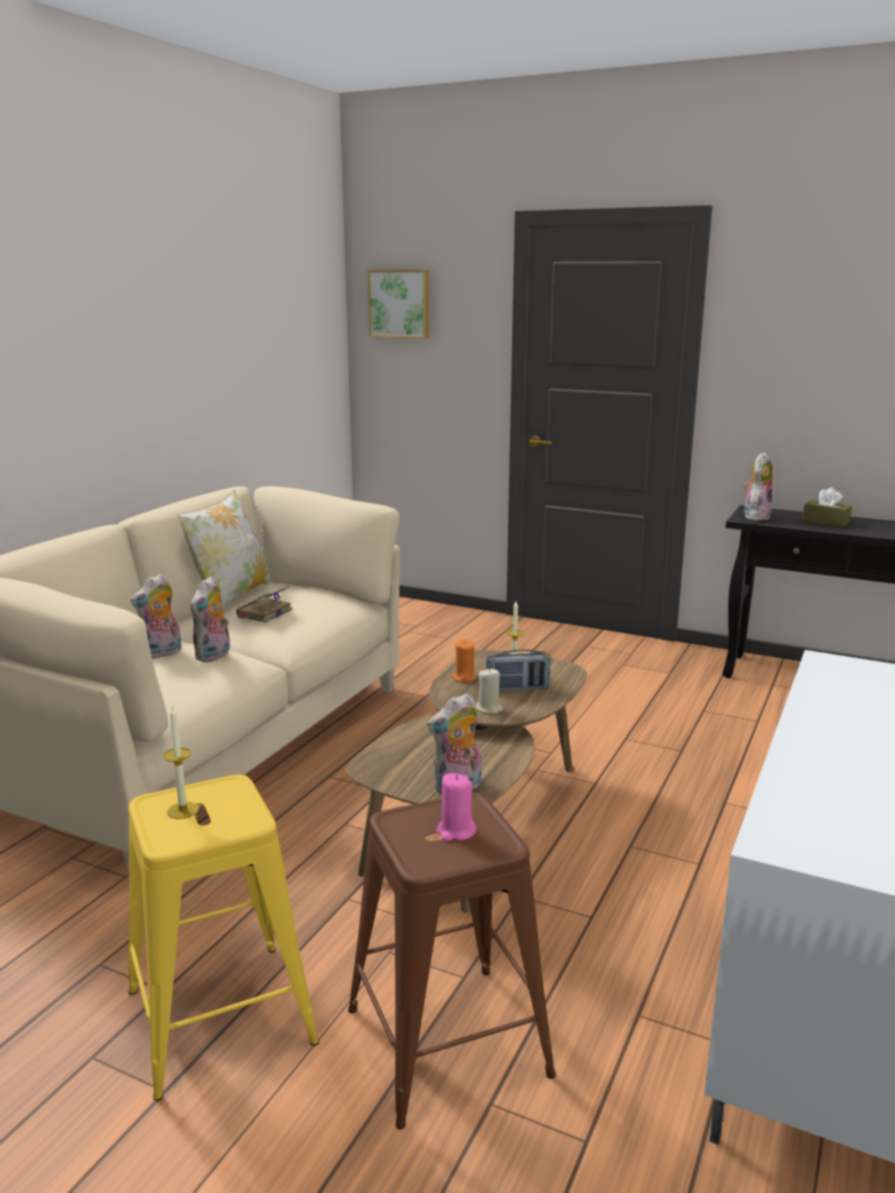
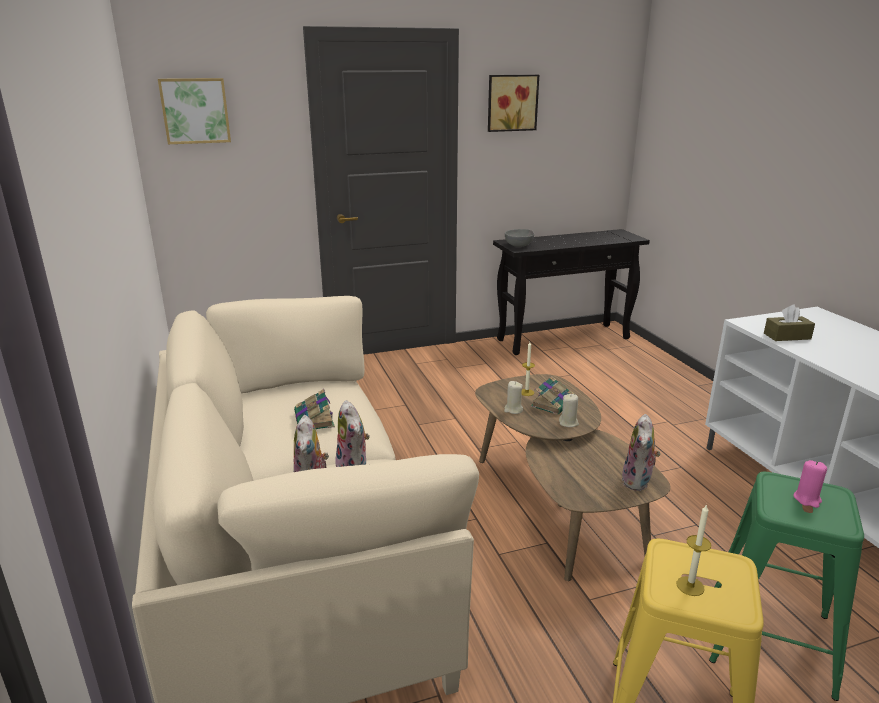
camera: 45 degrees left, 5 degrees up
(230, 597) = (249, 418): pillow -> none
(447, 1041) = (770, 638): brown stool -> green stool
(464, 678) = (513, 410): orange candle -> beige candle
(517, 689) = (553, 403): radio -> book
(755, 516) = (519, 246): plush toy -> grey bowl
(788, 308) = (511, 103): none -> picture
(825, 522) = (555, 241): brown tissue box -> brown tissue box (787, 336)

